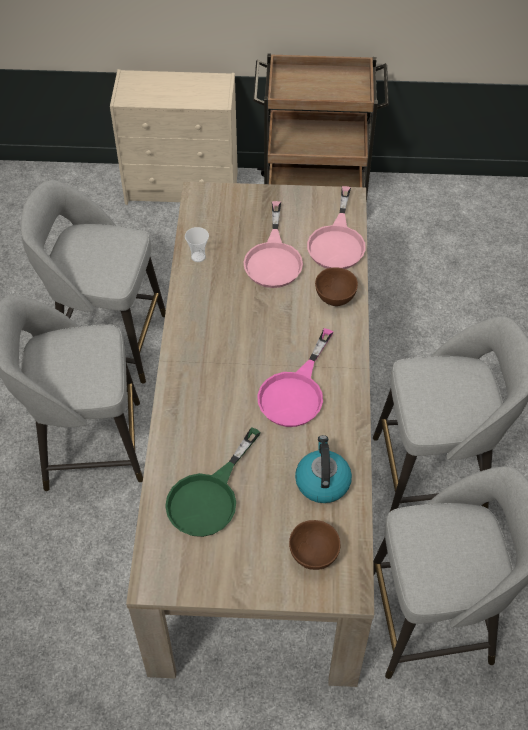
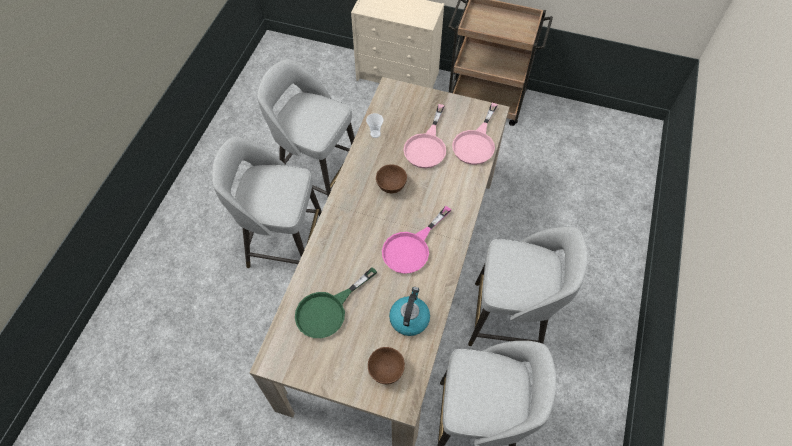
camera: 15 degrees right, 5 degrees up
(335, 298) = (461, 185): brown bowl -> brown bowl (391, 187)

